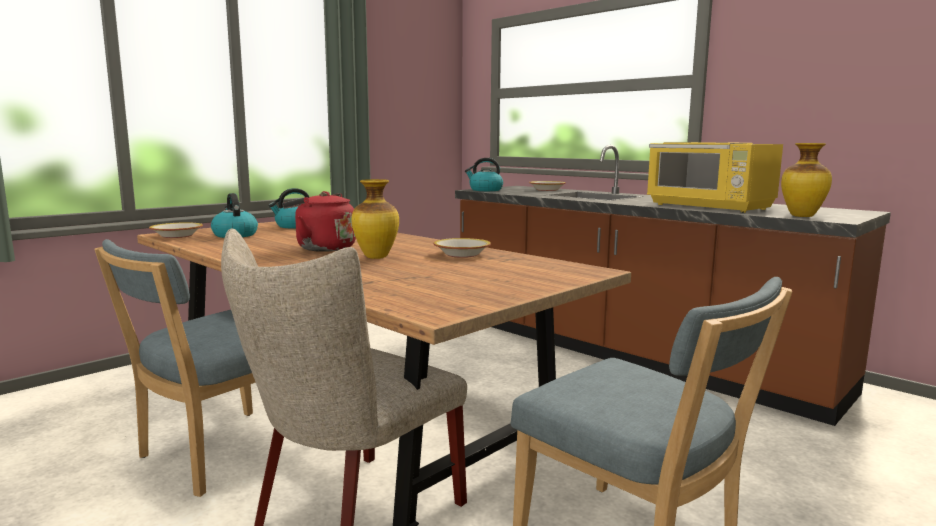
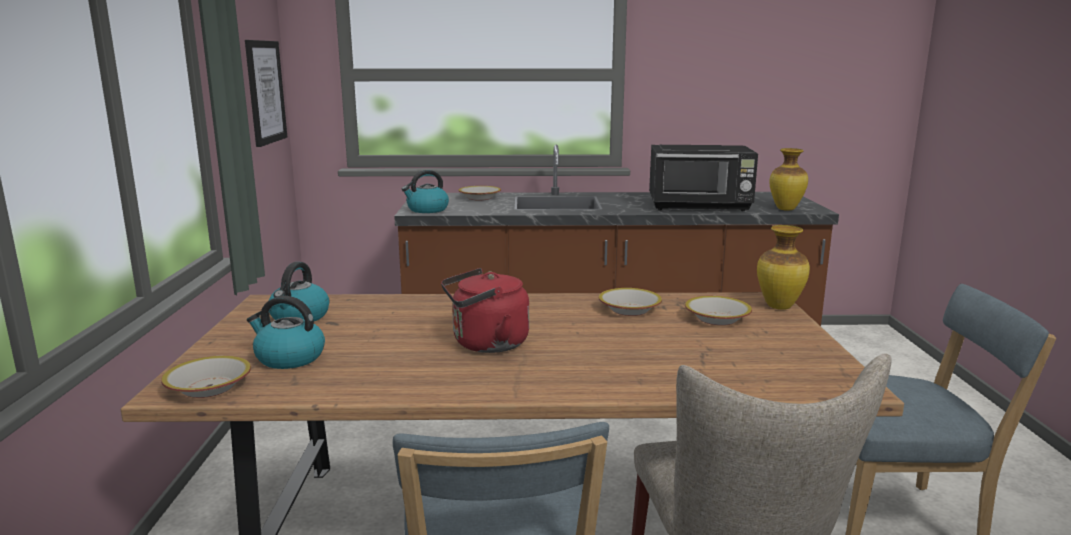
camera: 45 degrees left, 5 degrees up
(377, 257) = (585, 339): vase -> vase (780, 307)
(427, 104) = (265, 92): none -> picture
(501, 269) = (717, 319): none -> bowl
(710, 207) = (700, 206): yellow microwave -> black microwave

